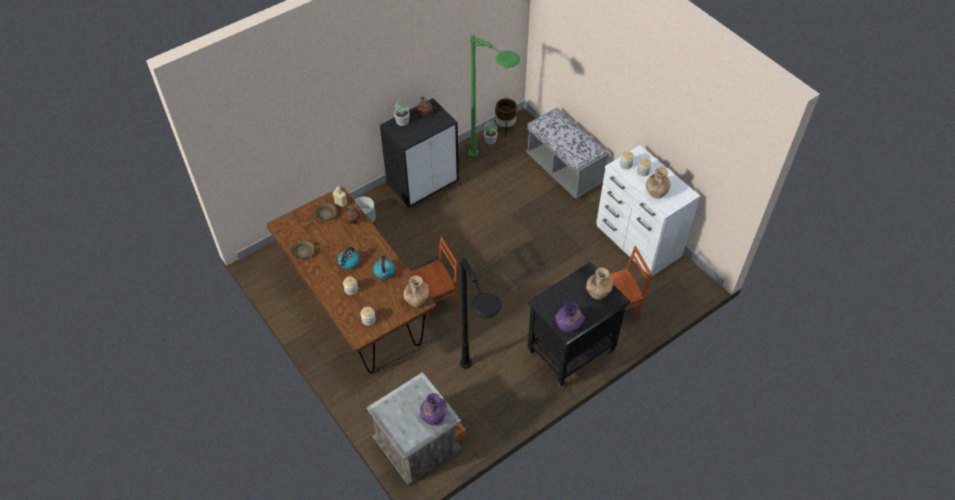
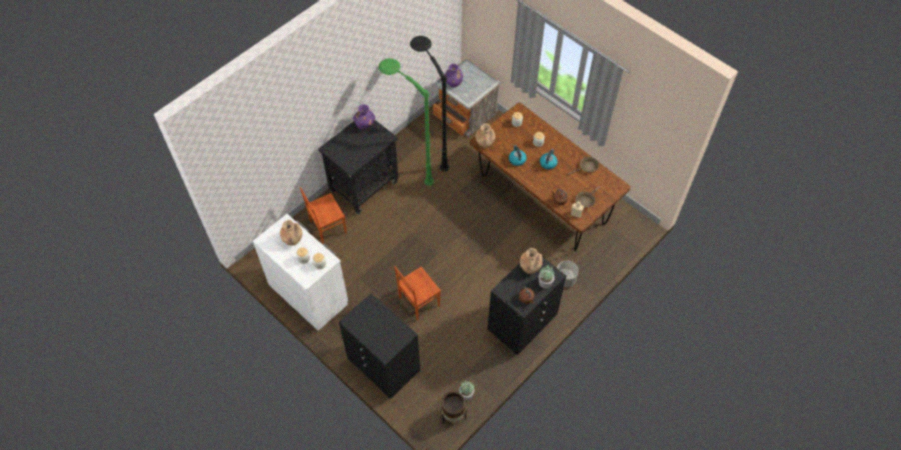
camera: 170 degrees right, 5 degrees up
(435, 300) = (479, 212): brown chair -> brown chair (418, 301)
(495, 170) = (454, 354): green floor lamp -> green floor lamp (406, 167)
(564, 170) = (383, 366): grey bench -> black cabinet
(598, 291) = (343, 152): brown vase -> brown vase (530, 267)

